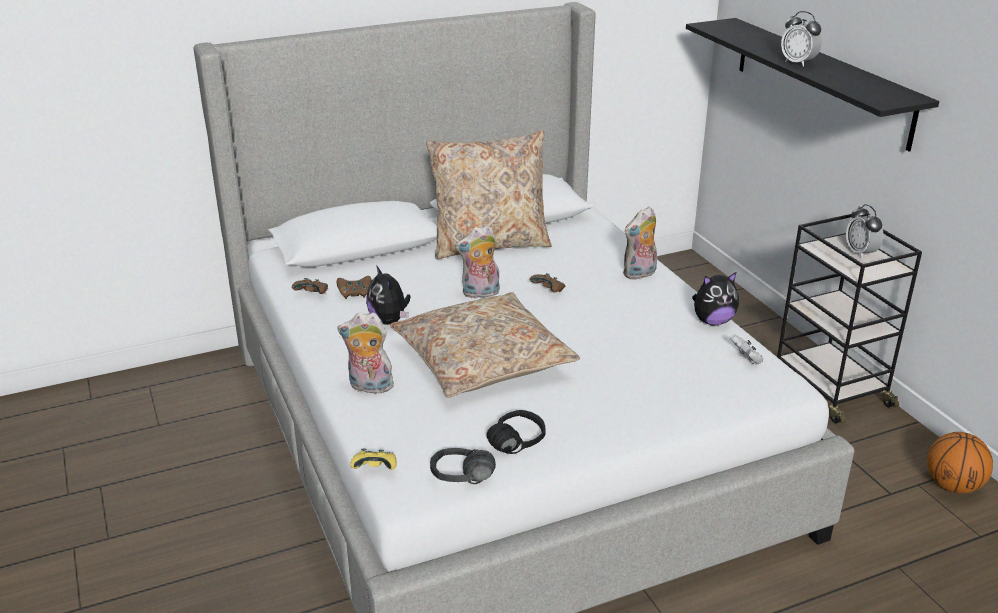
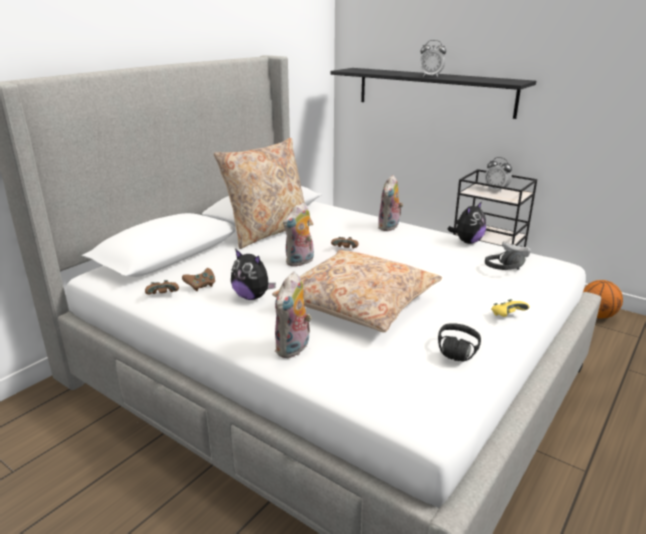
camera: 30 degrees left, 5 degrees down
(369, 387) = (294, 349): plush toy -> plush toy turned 45 degrees counterclockwise
(375, 469) = (381, 413): yellow game controller -> yellow game controller (507, 316)
(462, 482) = (461, 396): black headphones -> black headphones (509, 271)

